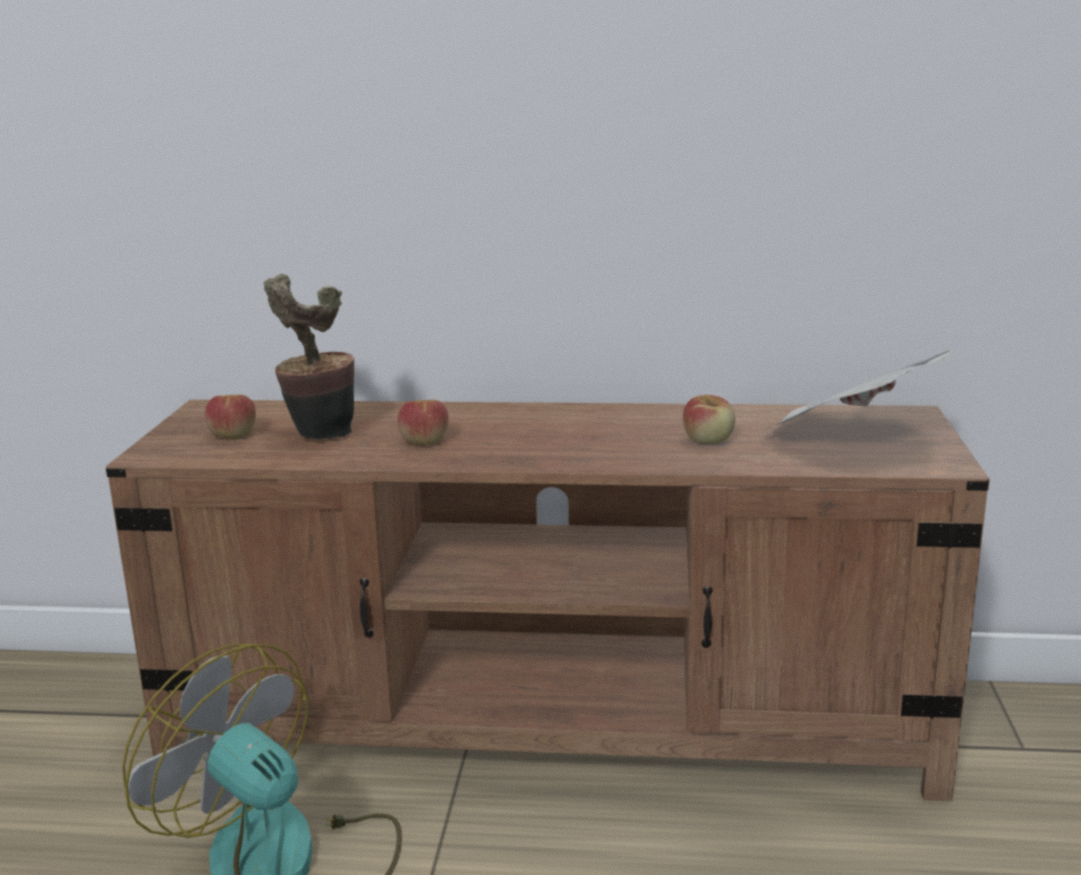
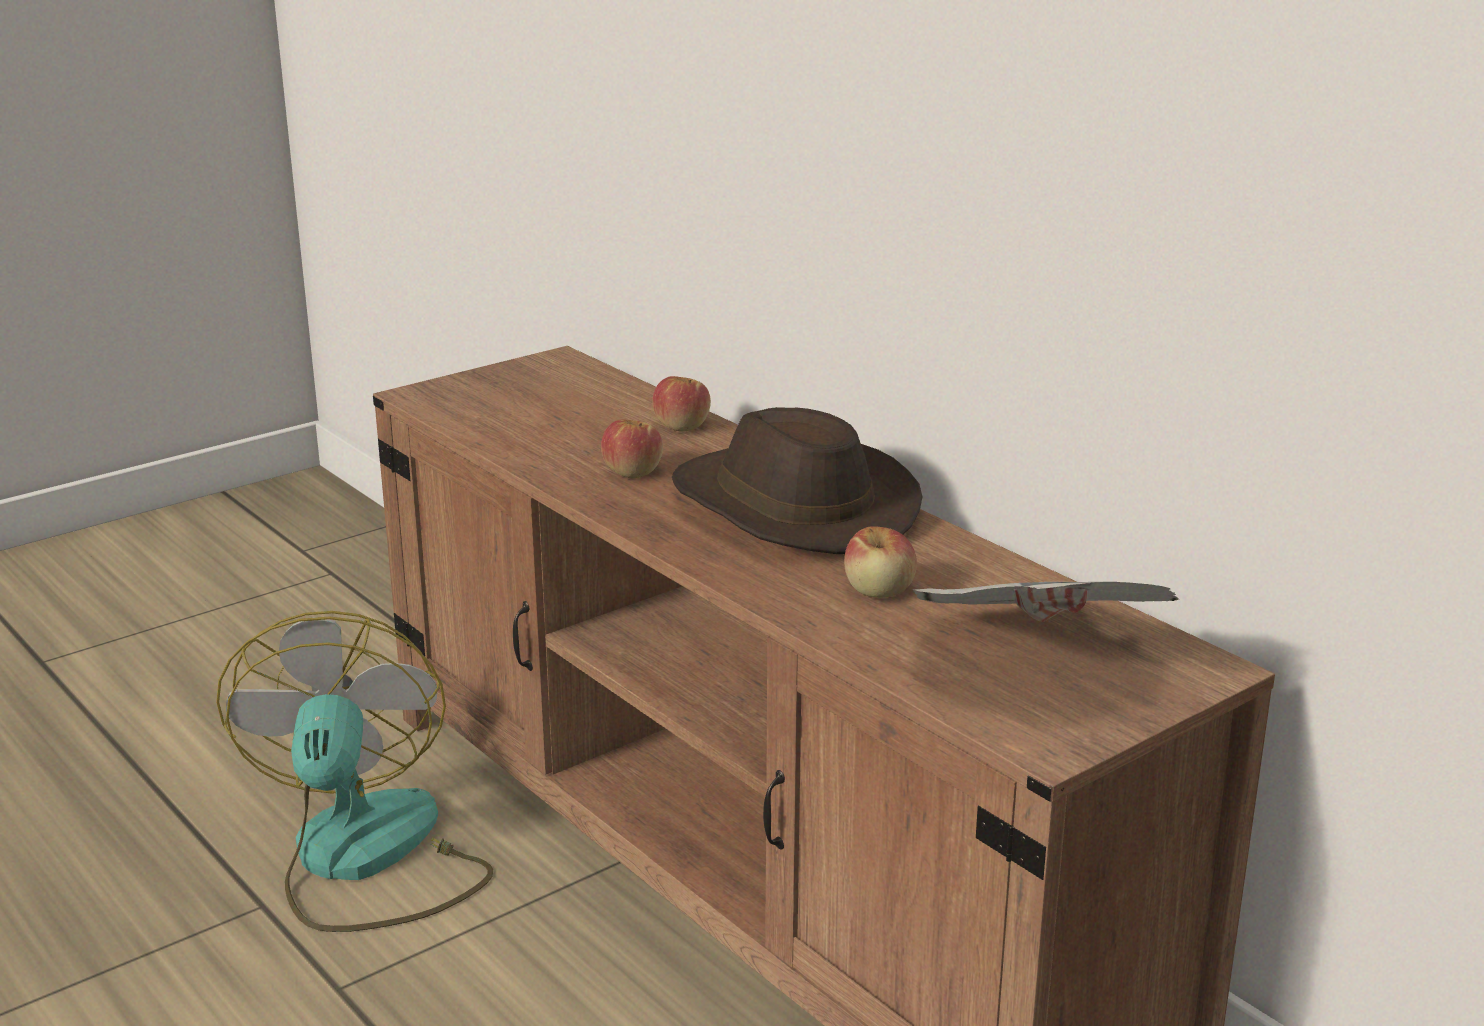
camera: 45 degrees right, 5 degrees up
(232, 435) = (511, 399): apple -> apple (681, 426)
(318, 436) = (568, 428): potted plant -> none
(562, 425) = (790, 507): none -> brown hat

